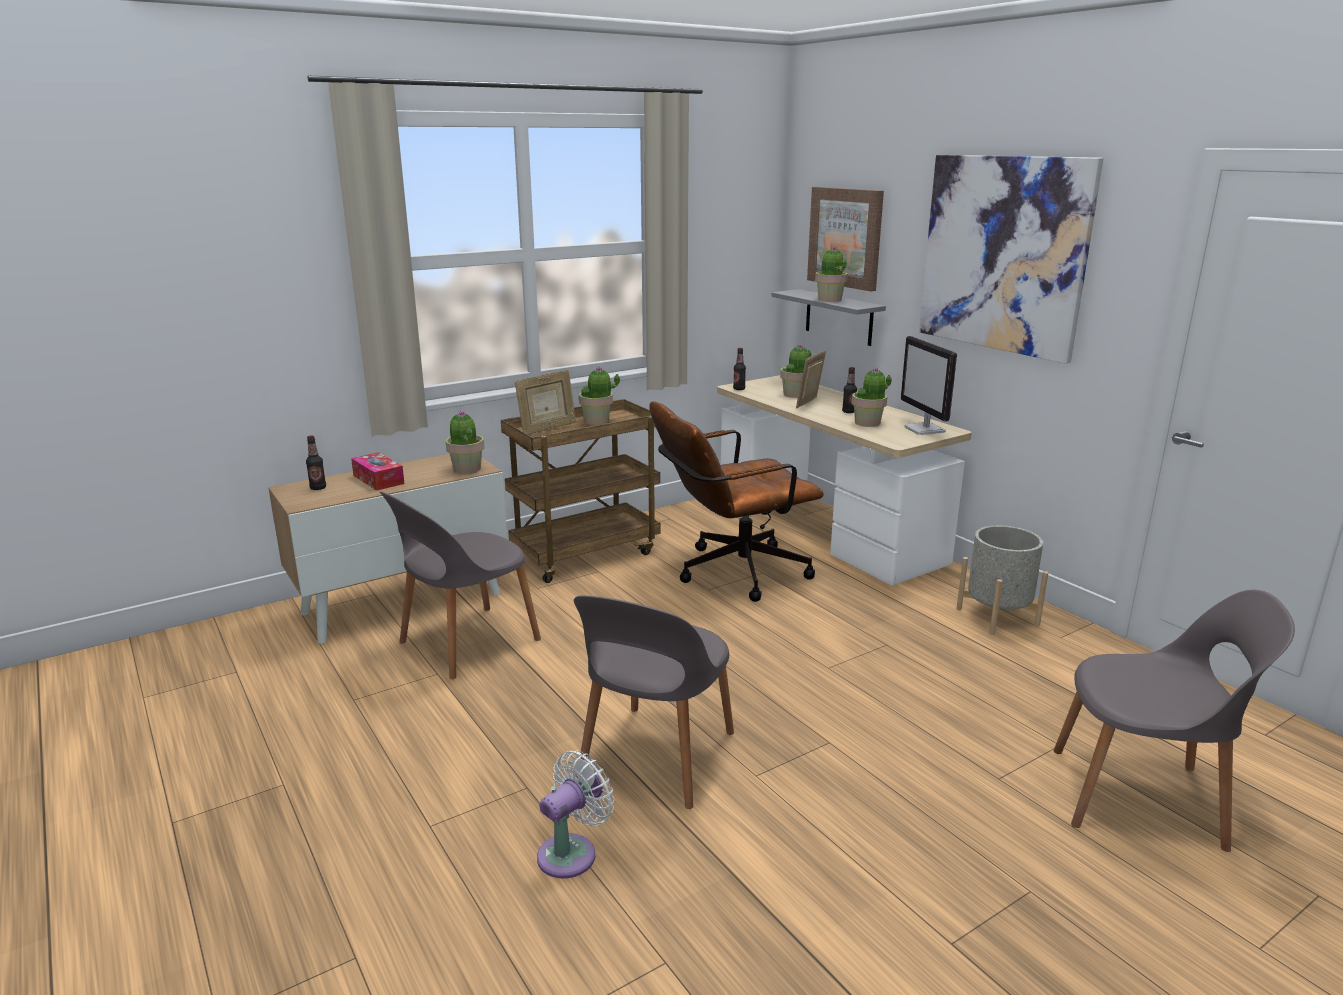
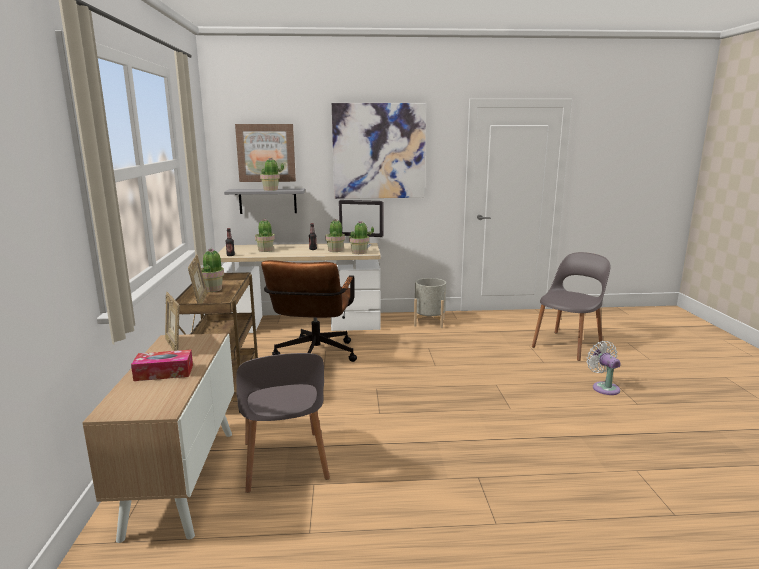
camera: 60 degrees left, 5 degrees down
(318, 488) = (135, 398): bottle -> none
(466, 469) = (202, 342): potted plant -> potted plant (359, 252)
(572, 852) = (546, 476): white fan -> white fan (604, 387)
(656, 758) = (477, 429): grey chair -> none
(809, 404) = (286, 251): picture frame -> picture frame (174, 346)

